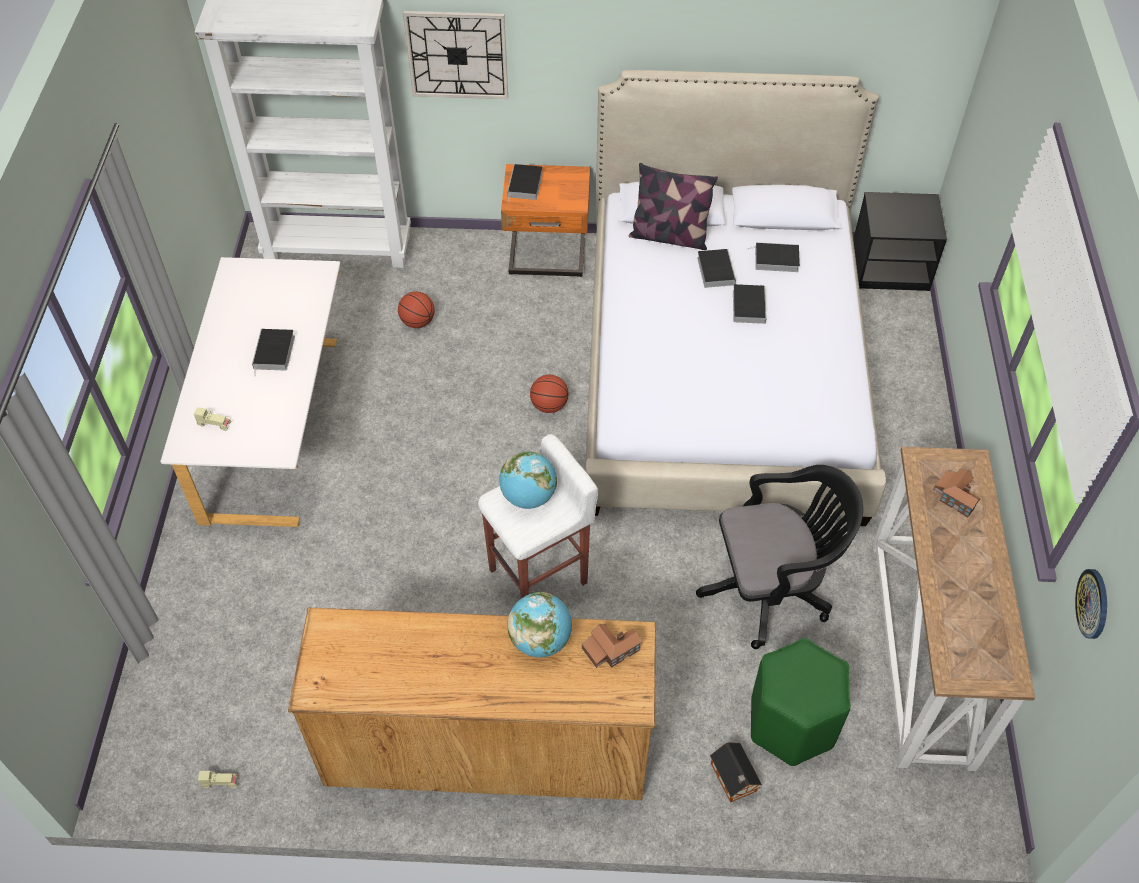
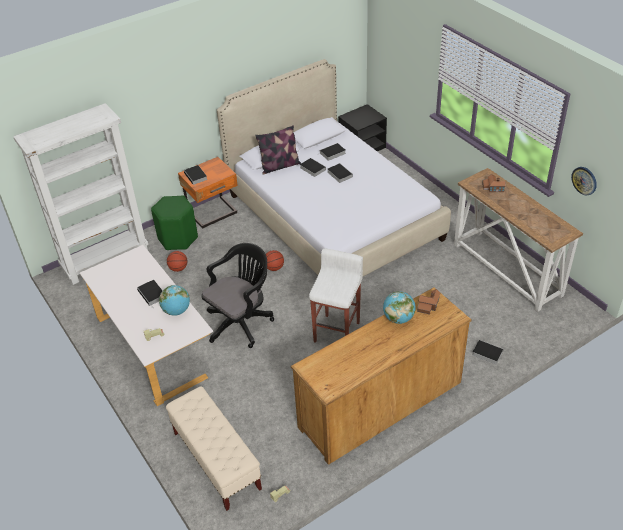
camera: 35 degrees left, 10 degrees down
(192, 665) = (216, 460): none -> beige bench
(457, 54) = (144, 121): wall clock -> none
(528, 496) = (330, 281): globe -> globe (177, 311)
(734, 779) = (486, 353): toy house -> book
(771, 589) = (433, 281): black office chair -> black office chair (241, 322)
(791, 724) = (487, 321): green stool -> green stool (178, 239)

